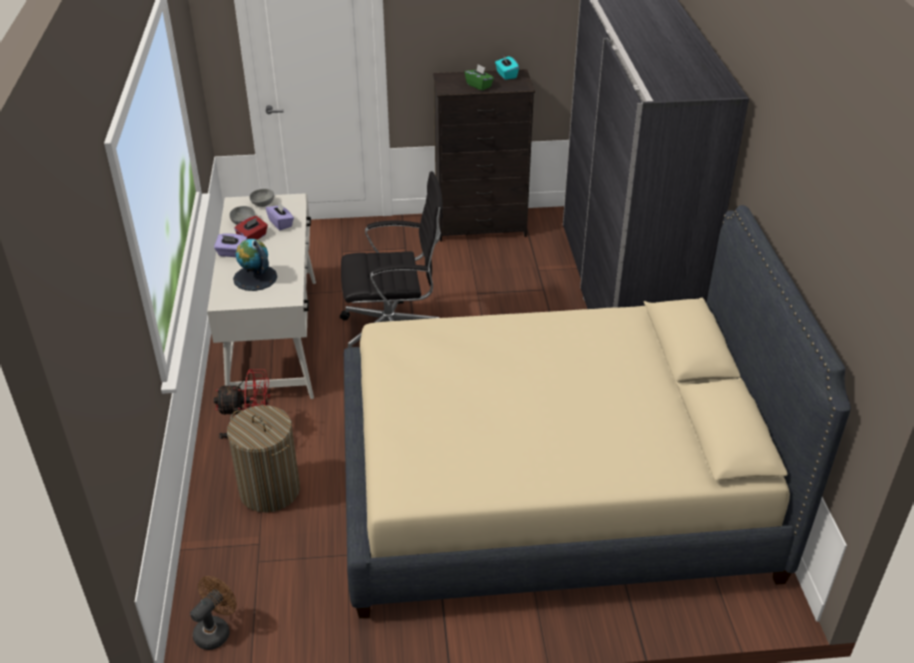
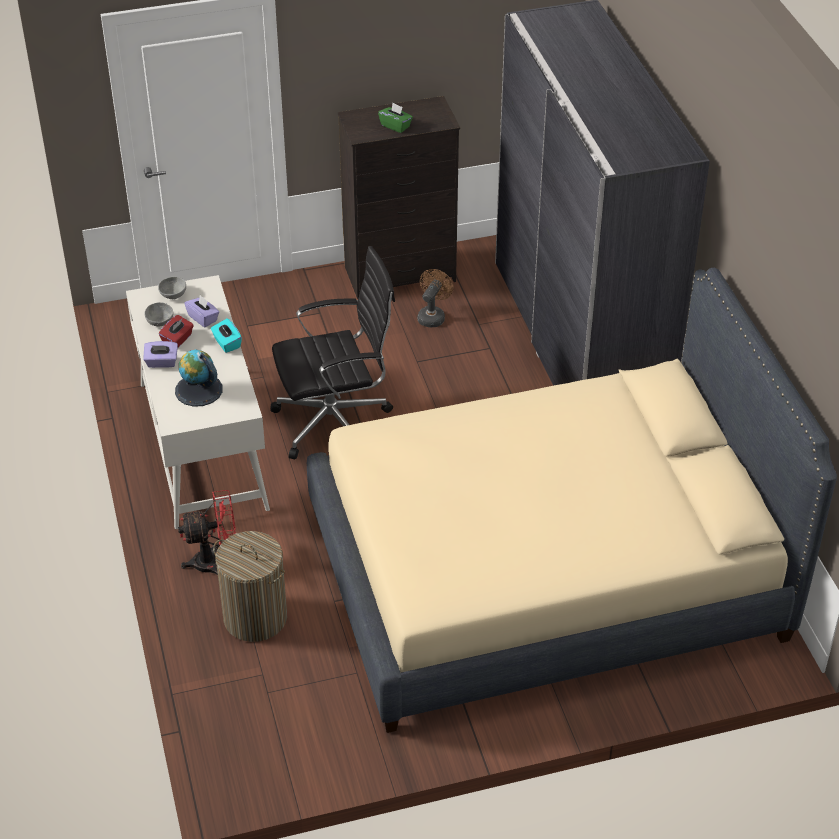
camera: 10 degrees left, 5 degrees up
(216, 630) = (248, 765): brown fan -> brown fan (432, 316)
(506, 75) = (422, 107): turquoise tissue box -> turquoise tissue box (227, 343)

